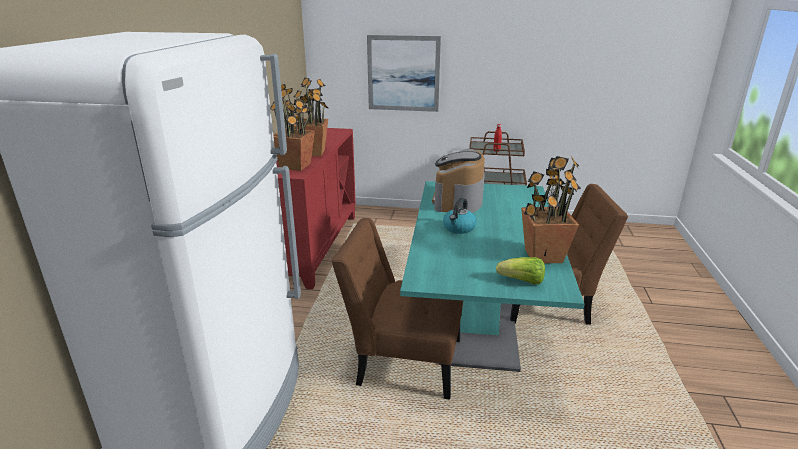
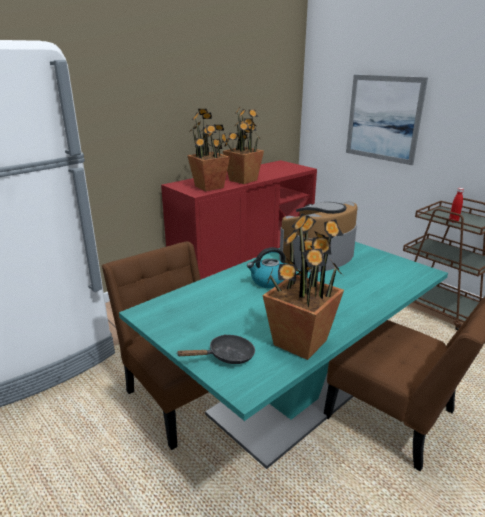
camera: 40 degrees right, 0 degrees up
(522, 281) = (227, 356): lettuce -> black frying pan

